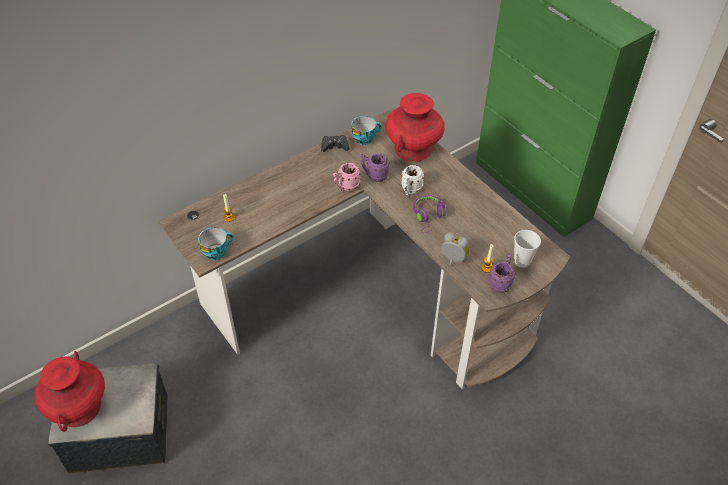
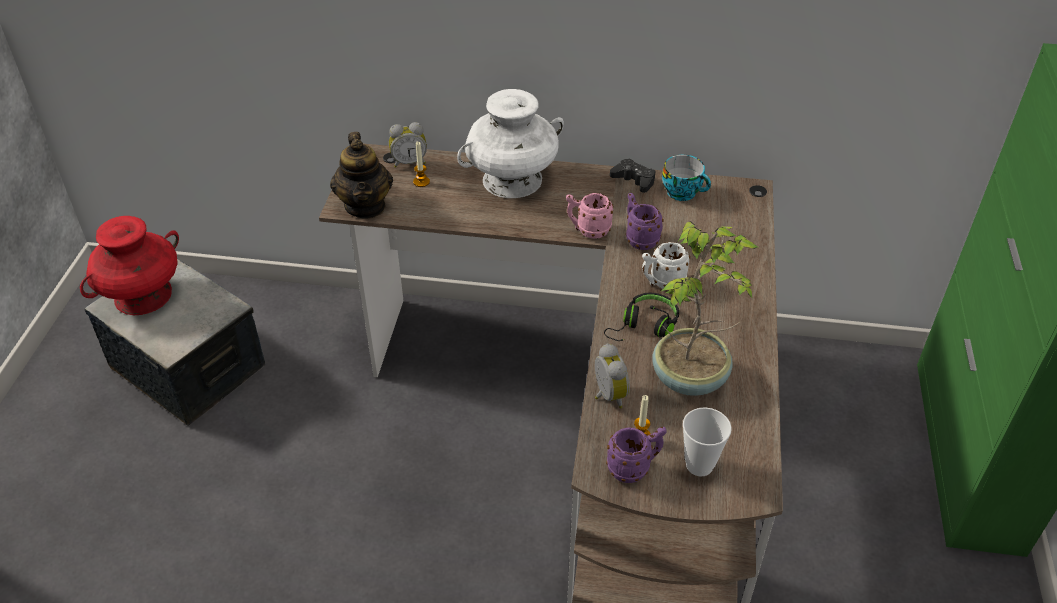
camera: 45 degrees right, 5 degrees down
(207, 211) = (409, 162): none -> alarm clock
(216, 251) = (365, 206): cup -> teapot
(275, 185) = (512, 180): none -> white vase
(413, 149) = (730, 239): red vase -> none
(428, 217) = (644, 327): purple headphones -> black headphones
(475, 226) = (691, 378): none -> potted plant

